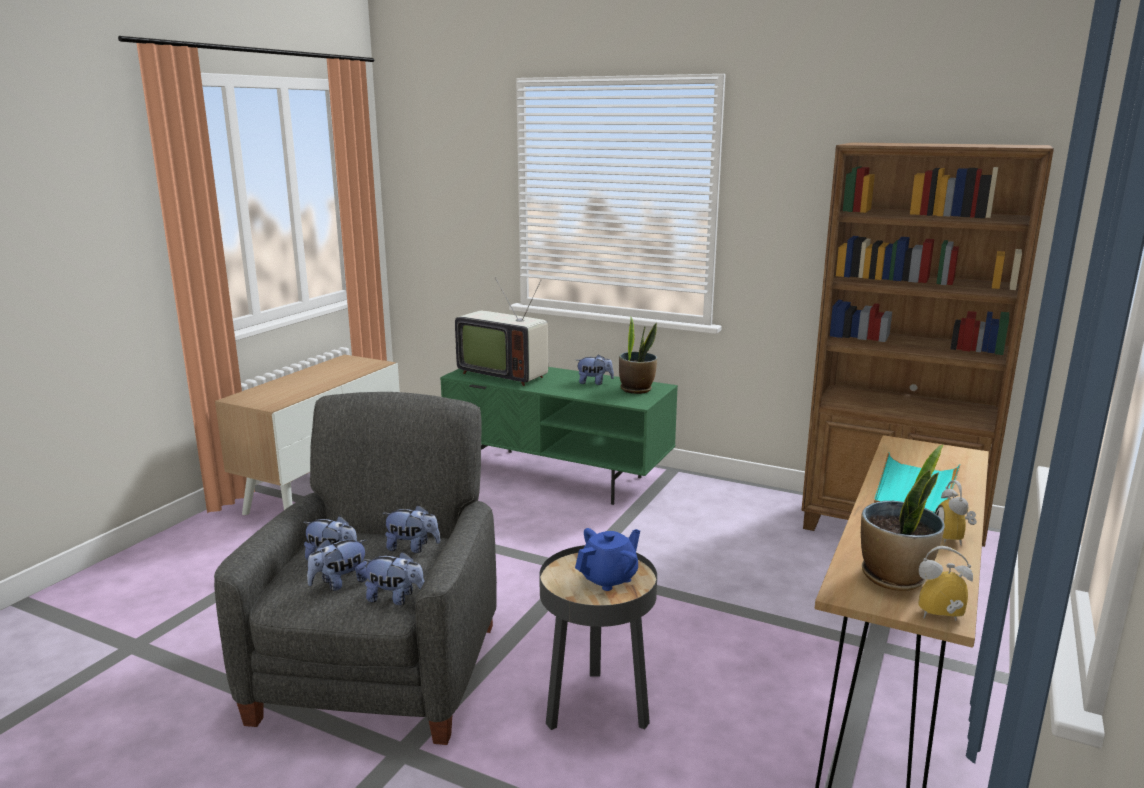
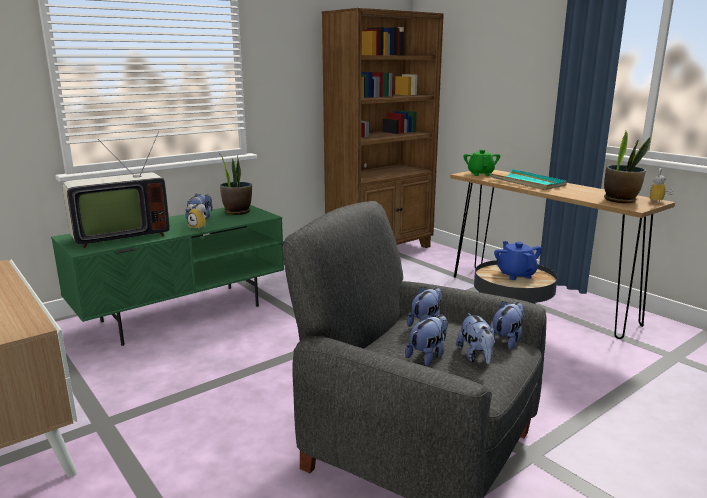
camera: 65 degrees left, 0 degrees up
(922, 453) = (480, 174): none -> green teapot
(954, 538) = (582, 187): alarm clock -> alarm clock (200, 227)

